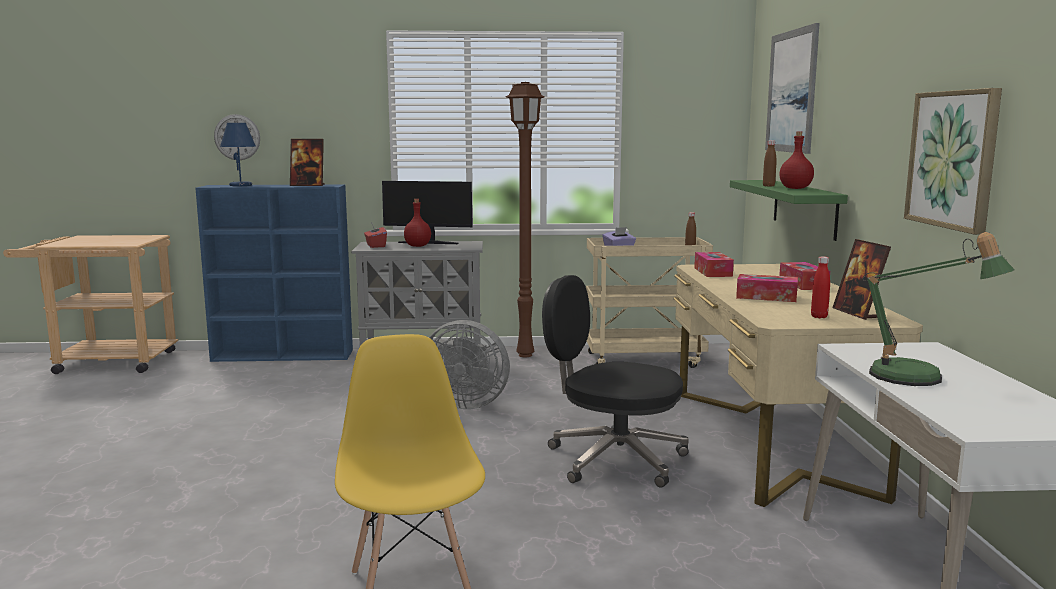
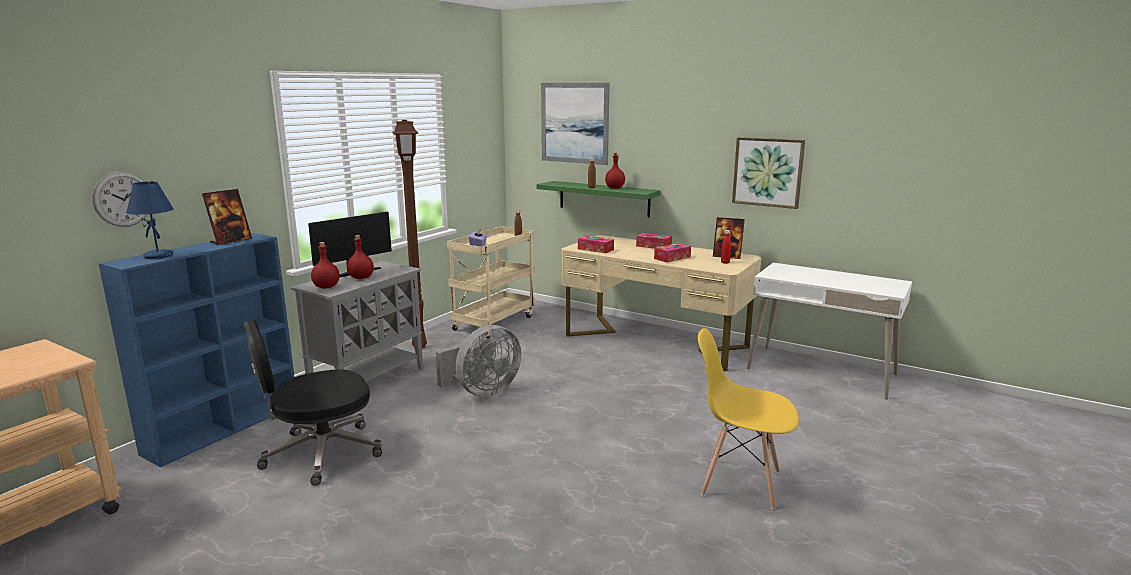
camera: 55 degrees left, 5 degrees up
(375, 246) = (327, 287): red tissue box -> red bottle
(613, 459) = (632, 381): black office chair -> black office chair (320, 453)
(917, 379) = (824, 280): table lamp -> none

